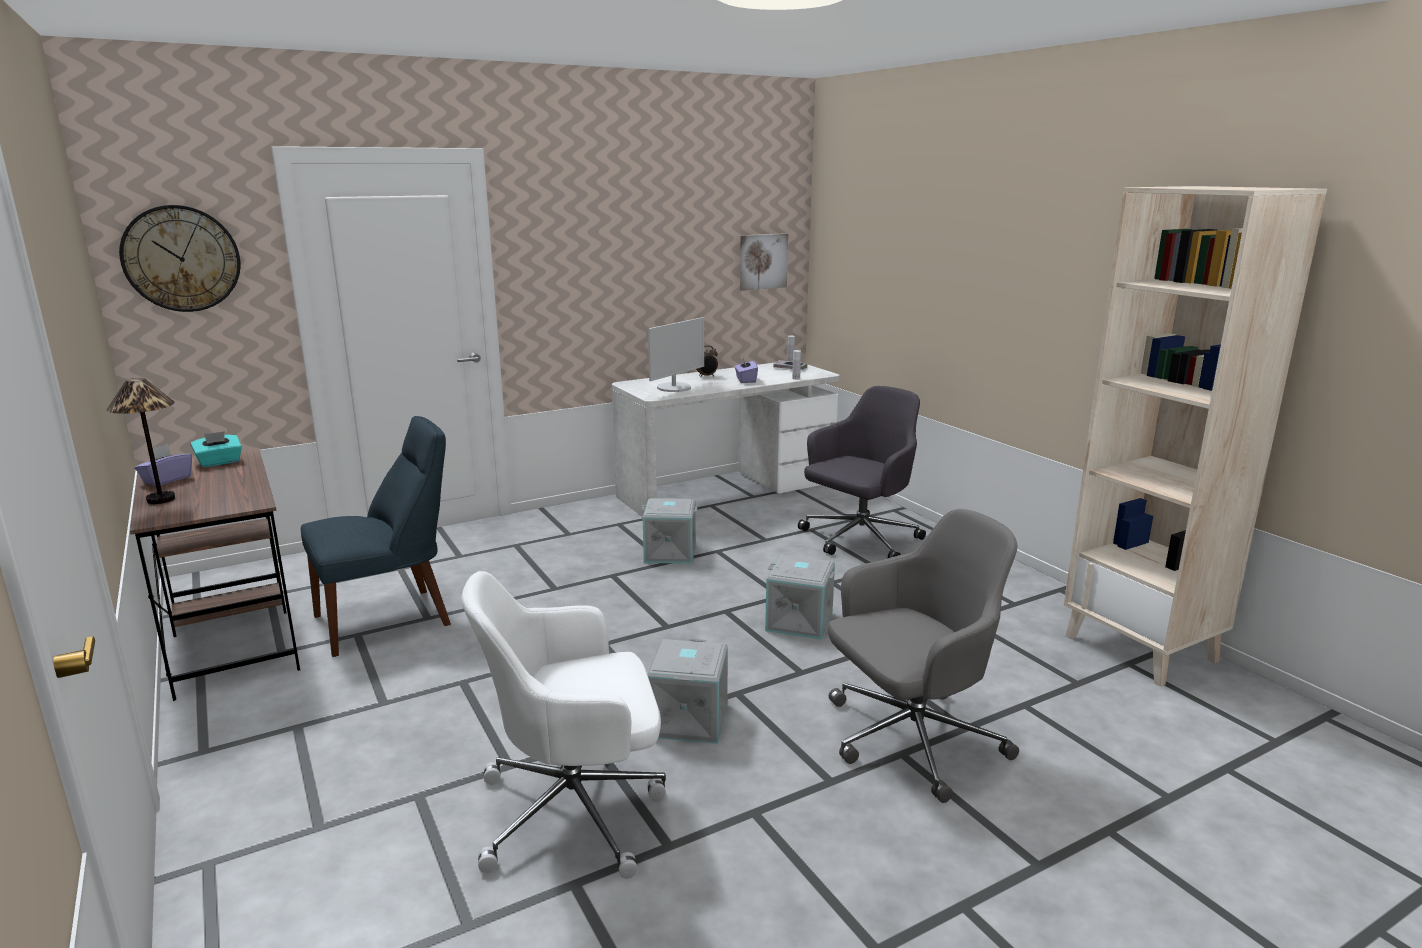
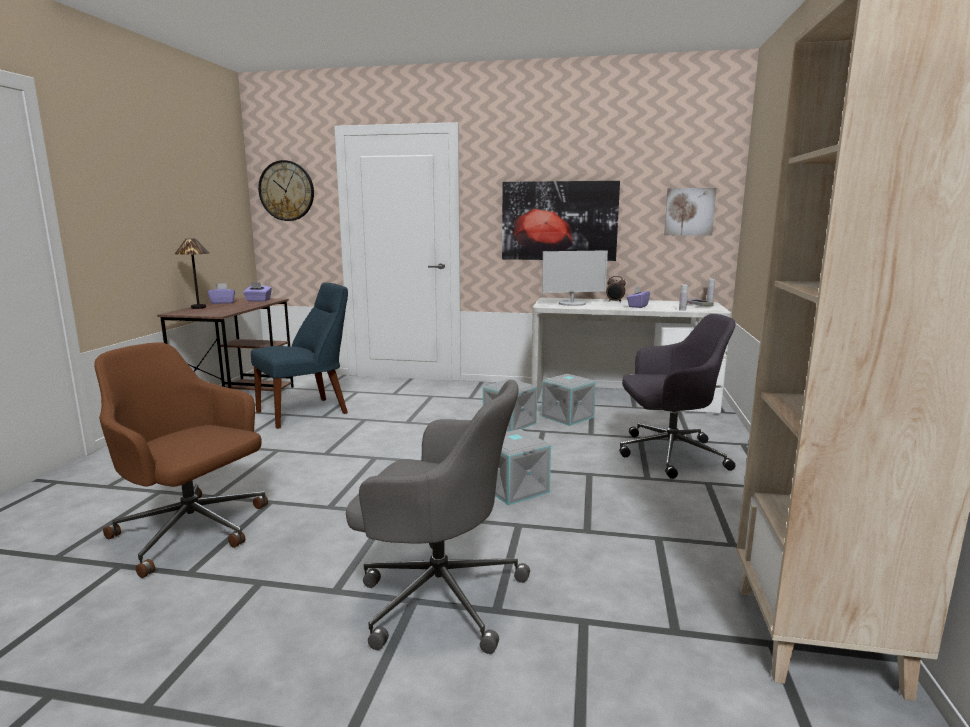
camera: 40 degrees right, 5 degrees down
(219, 462) = (258, 300): turquoise tissue box -> purple tissue box
(389, 619) = (306, 412): blue chair -> blue chair turned 45 degrees counterclockwise
(576, 810) = (193, 531): white office chair -> brown office chair
(626, 281) = (559, 221): none -> picture
(687, 719) = (334, 514): grey storage box -> grey storage box (567, 416)

